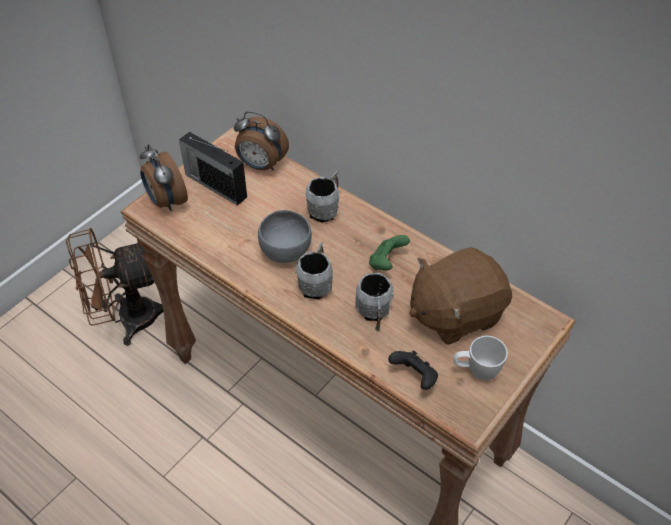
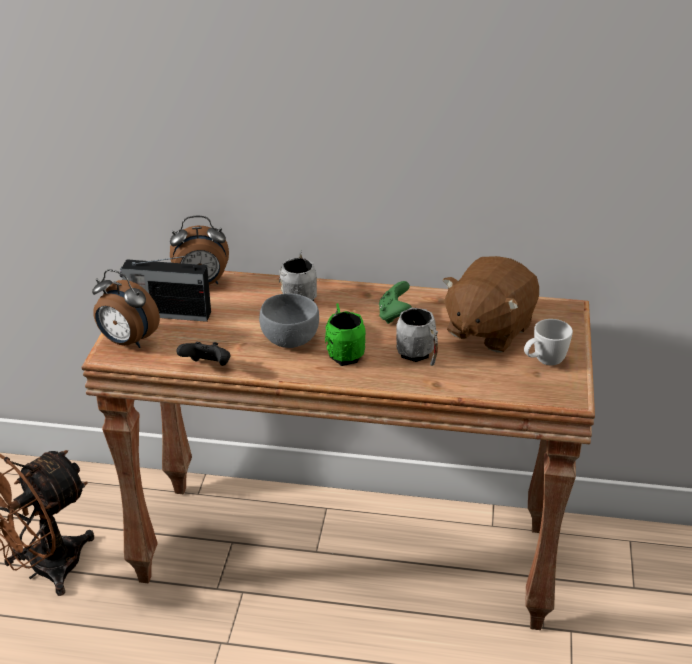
camera: 30 degrees left, 15 degrees down
(316, 284) = (344, 352): grey mug -> green mug
(414, 377) = (496, 385): black game controller -> black game controller (207, 367)

